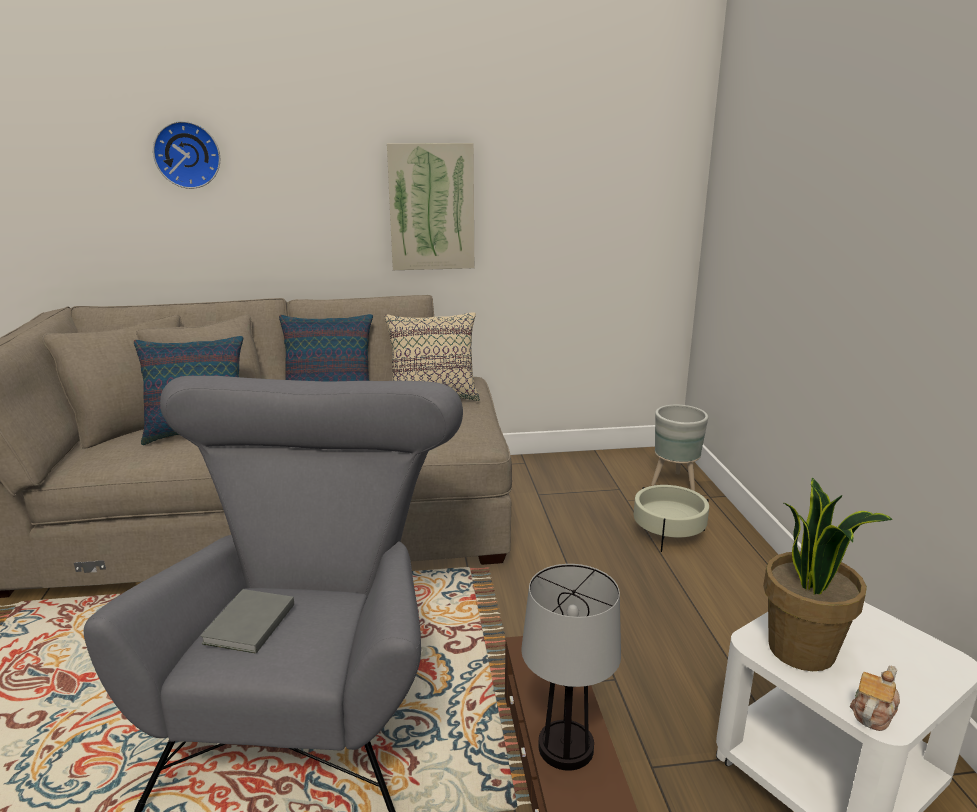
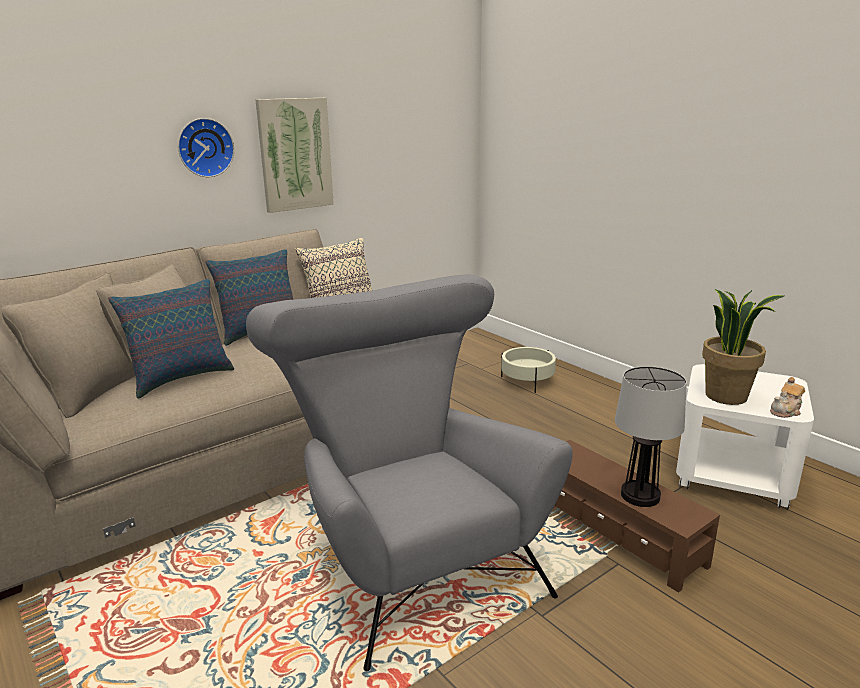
camera: 30 degrees left, 0 degrees up
(188, 155) = (69, 115): wall clock -> wall clock (204, 147)
(247, 625) = (402, 490): grey book -> none
(675, 483) = (500, 351): grey planter -> none
(872, 712) = (786, 411): teapot -> teapot turned 135 degrees counterclockwise

